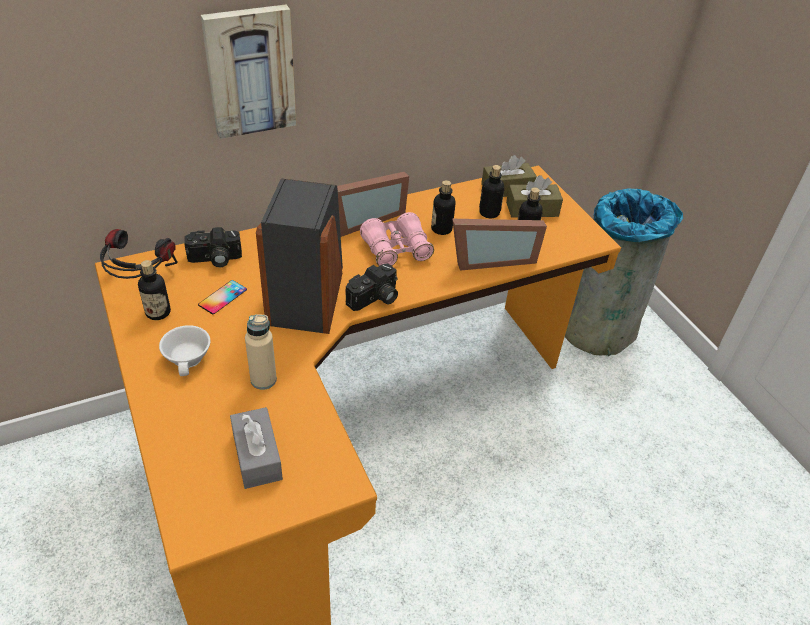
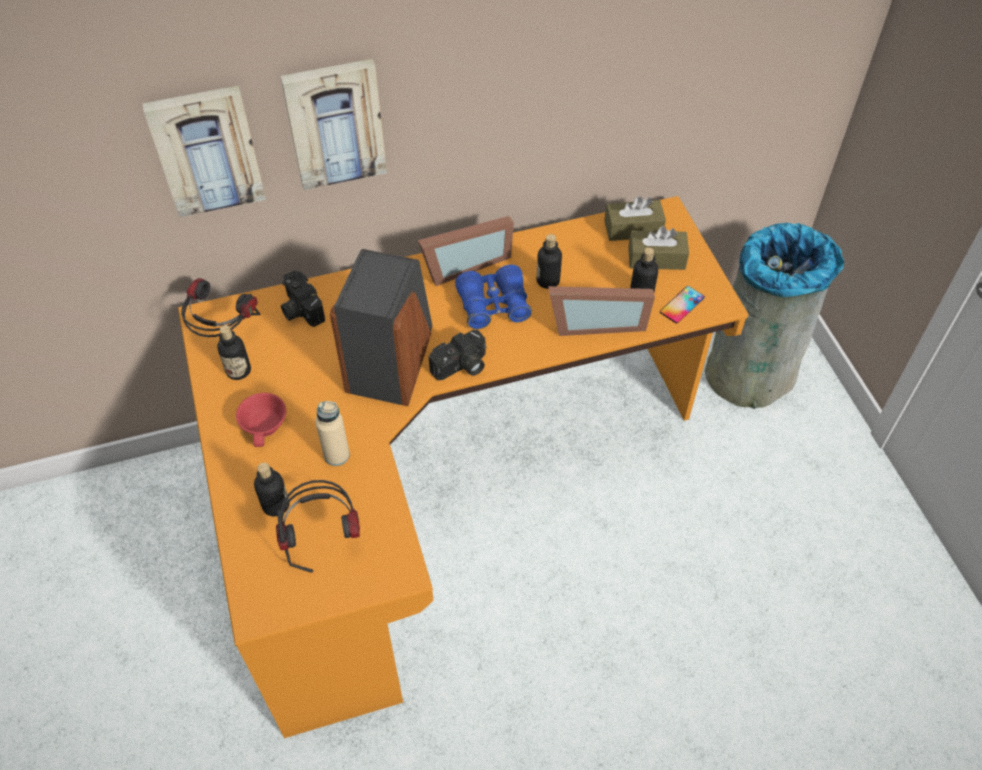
camera: 10 degrees right, 10 degrees up
(127, 91) = (206, 149): none -> picture
(189, 358) = (266, 426): white cup -> red cup
(214, 259) = (299, 309): camera -> camera turned 60 degrees clockwise
(222, 297) = (304, 356): phone -> phone (682, 305)
(257, 456) = (322, 537): grey tissue box -> headphones
(396, 249) = (493, 305): pink binoculars -> blue binoculars
(489, 213) = (606, 261): bottle -> bottle (276, 505)

